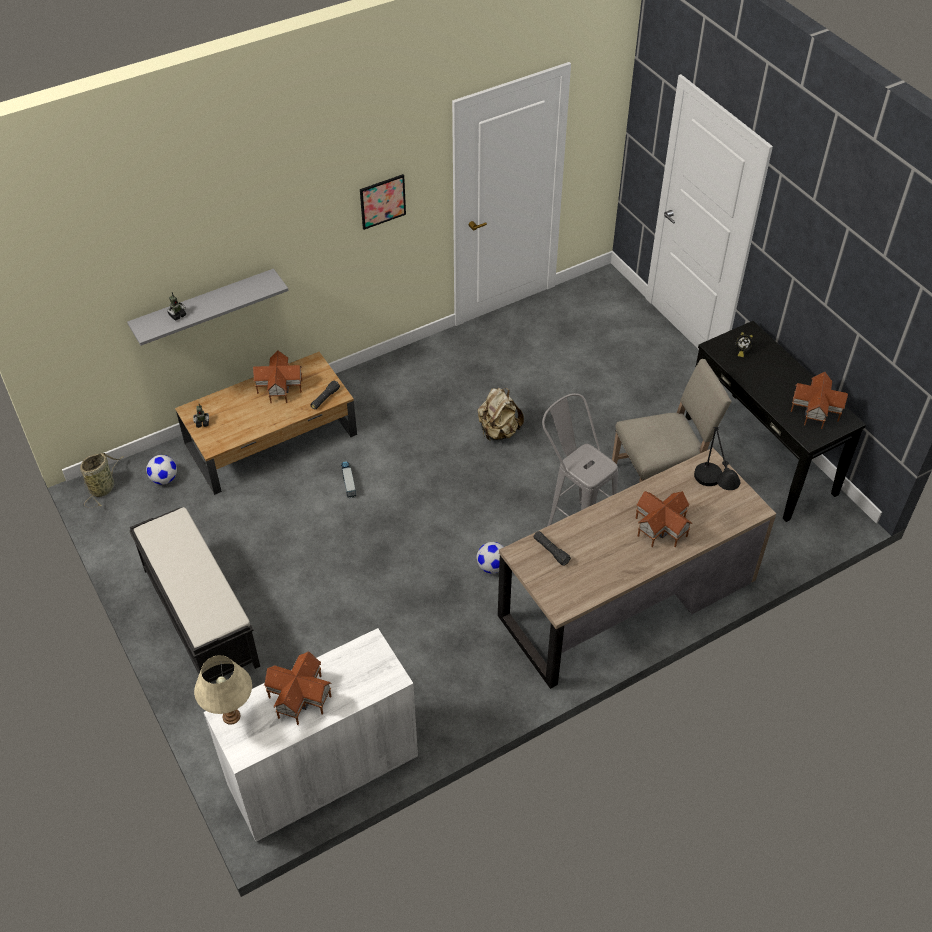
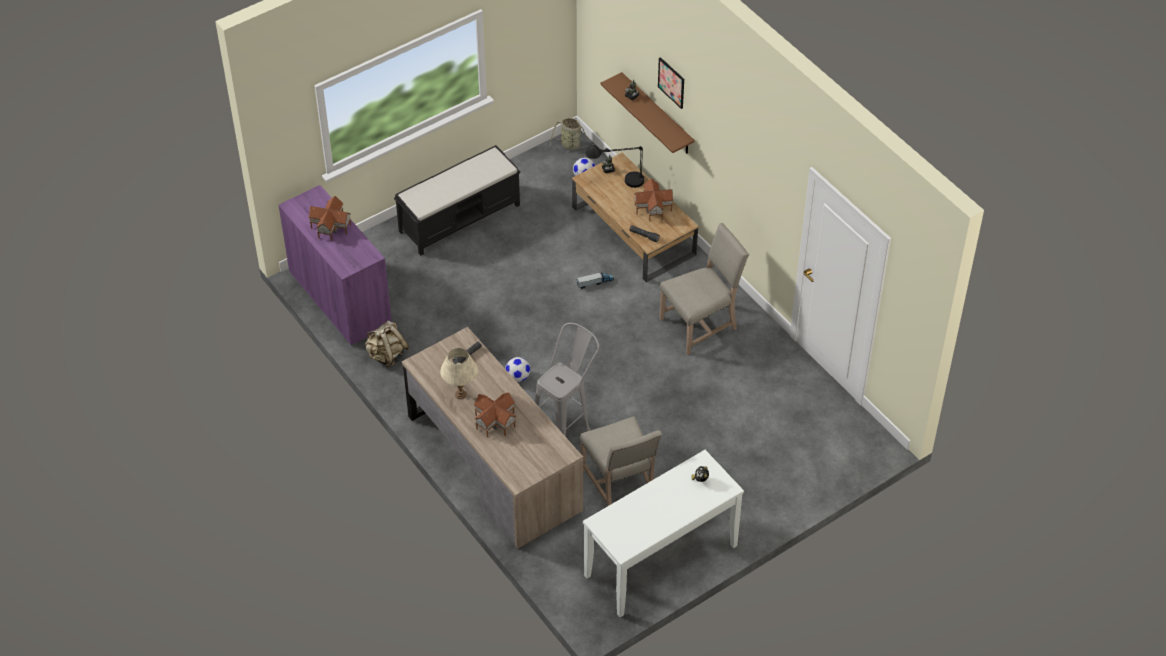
camera: 85 degrees right, 0 degrees up
(204, 307) = (657, 115): grey shelf -> brown shelf
(231, 716) = (317, 197): beige table lamp -> beige table lamp (461, 394)
(323, 771) = (340, 298): white cabinet -> purple cabinet
(382, 201) = (759, 179): picture -> picture (671, 82)
(429, 393) = (701, 324): none -> beige chair
(498, 431) = (663, 373): beige backpack -> beige backpack (387, 356)
(712, 494) = (531, 454): black table lamp -> black table lamp (617, 182)
(760, 454) = (661, 561): black console table -> white console table
(814, 410) = (632, 528): toy house -> none

